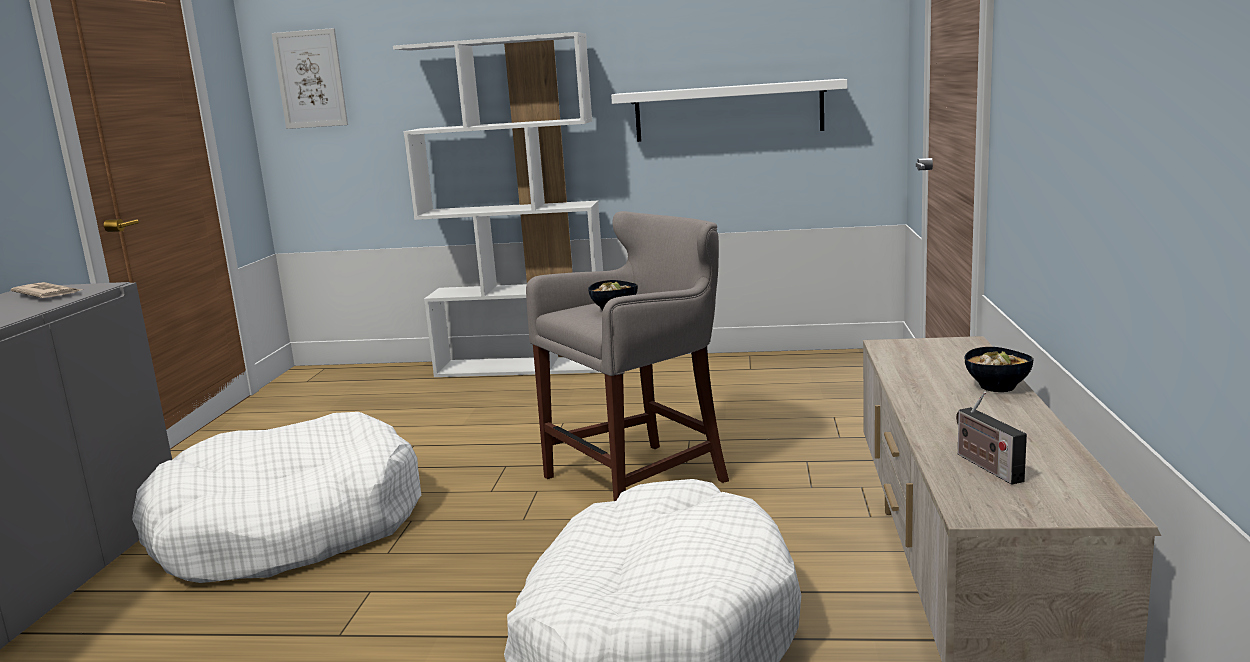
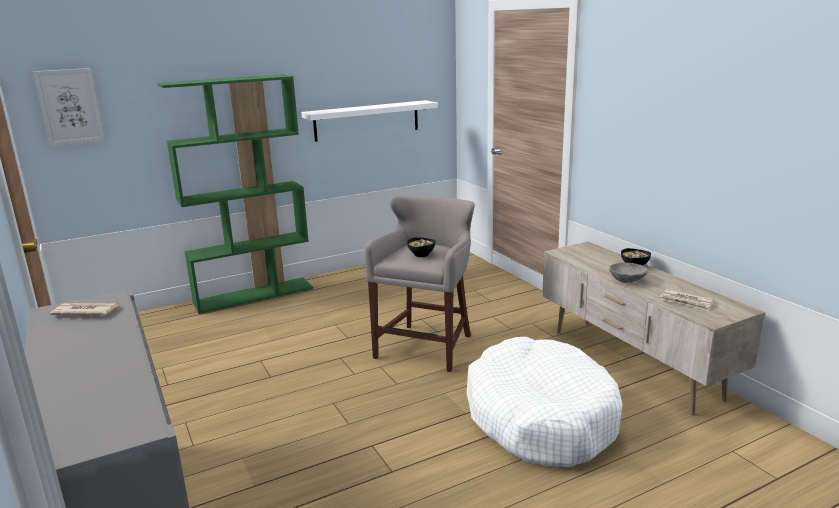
camera: 35 degrees left, 5 degrees up
(288, 528) = (261, 431): white dog bed -> none
(524, 367) = (254, 295): white bookcase -> green bookcase
(930, 408) = (628, 281): none -> grey bowl
(985, 466) = (686, 302): radio -> newspaper

